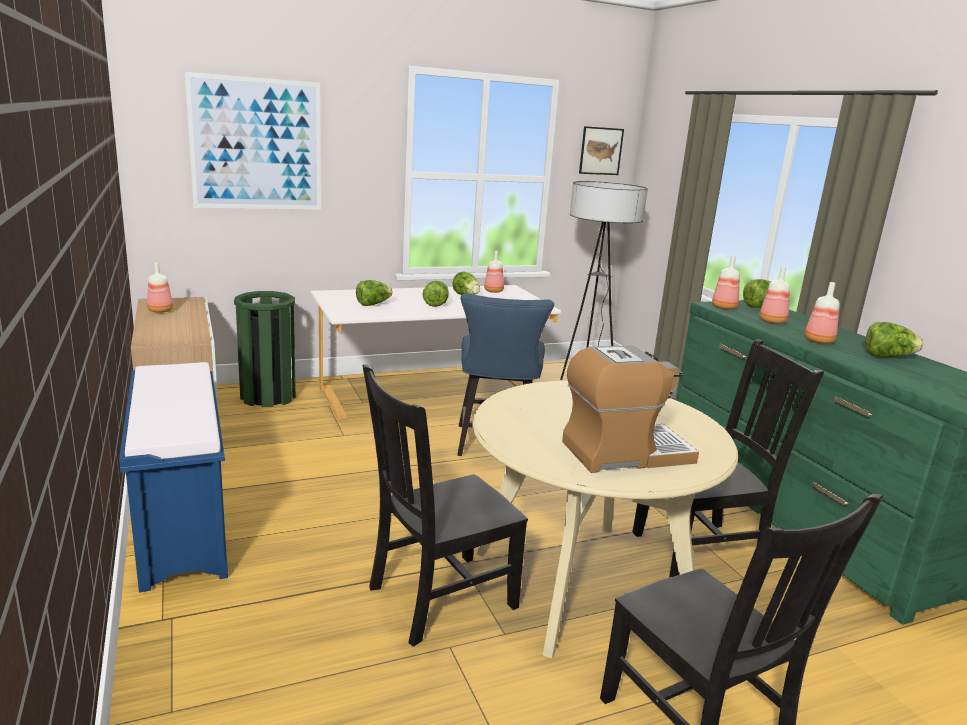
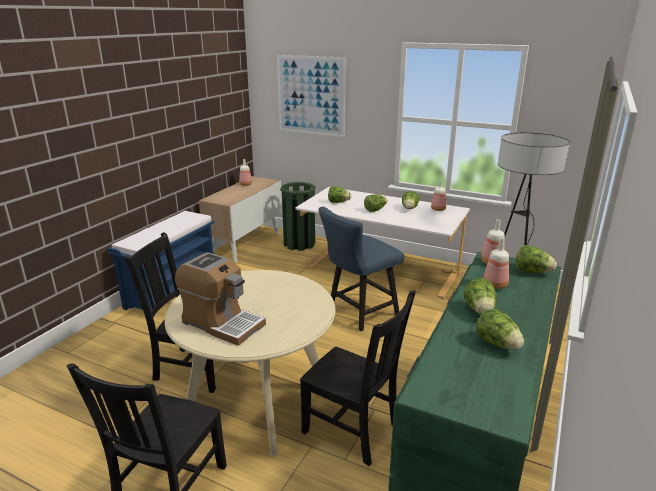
camera: 50 degrees right, 5 degrees up
(601, 151) = (571, 105): picture -> none
(818, 341) = (480, 310): bottle -> lettuce

